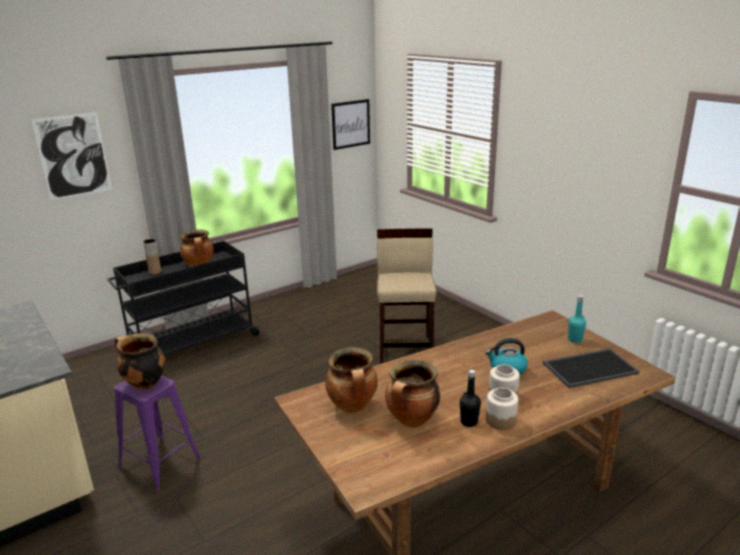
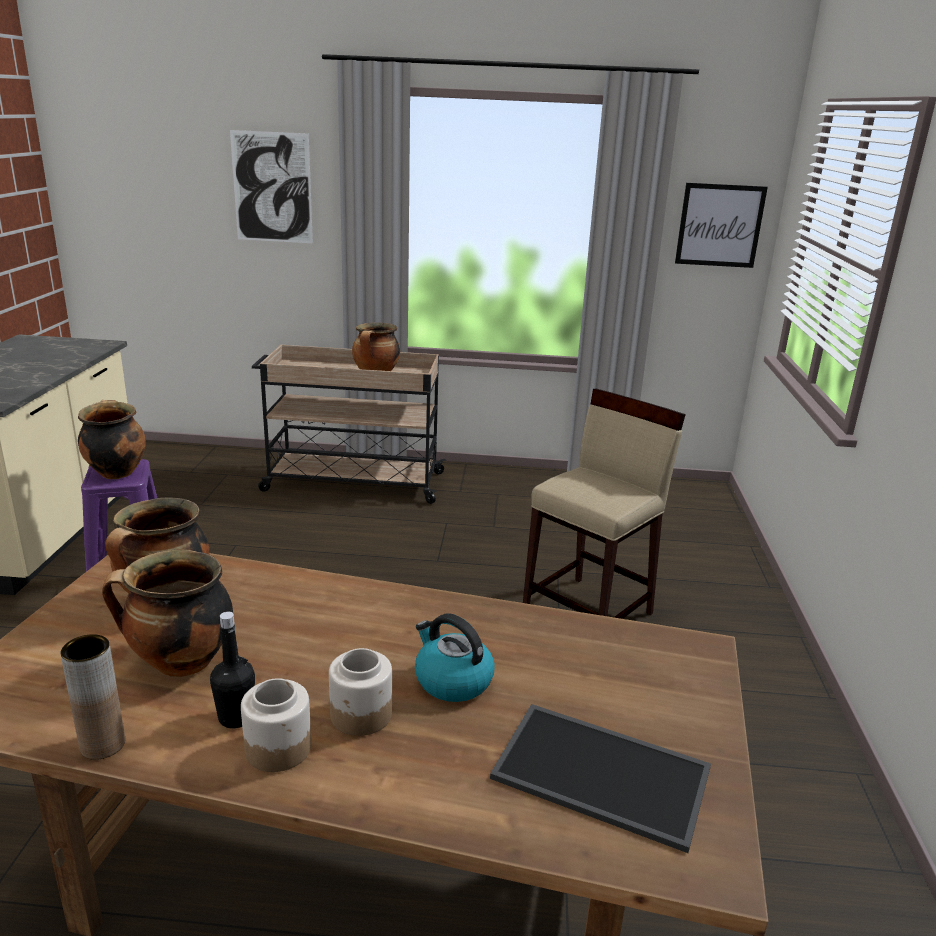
camera: 40 degrees right, 0 degrees up
(155, 272) = (324, 366): brown vase -> brown vase (103, 744)
(191, 344) = (352, 482): black cart -> beige cart
(575, 340) = (674, 708): turquoise bottle -> none

